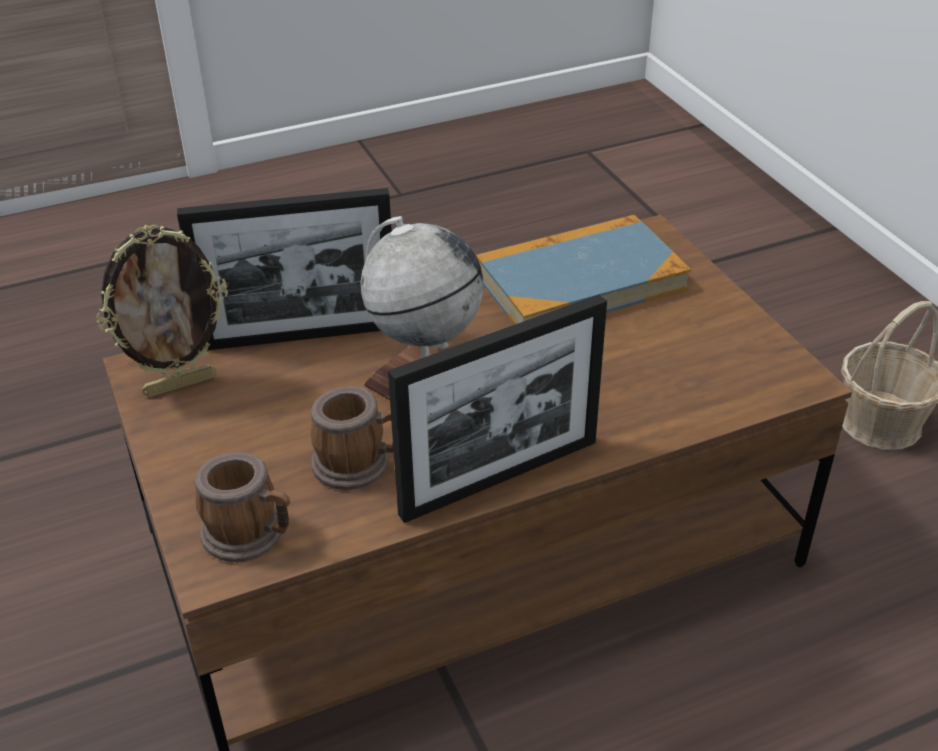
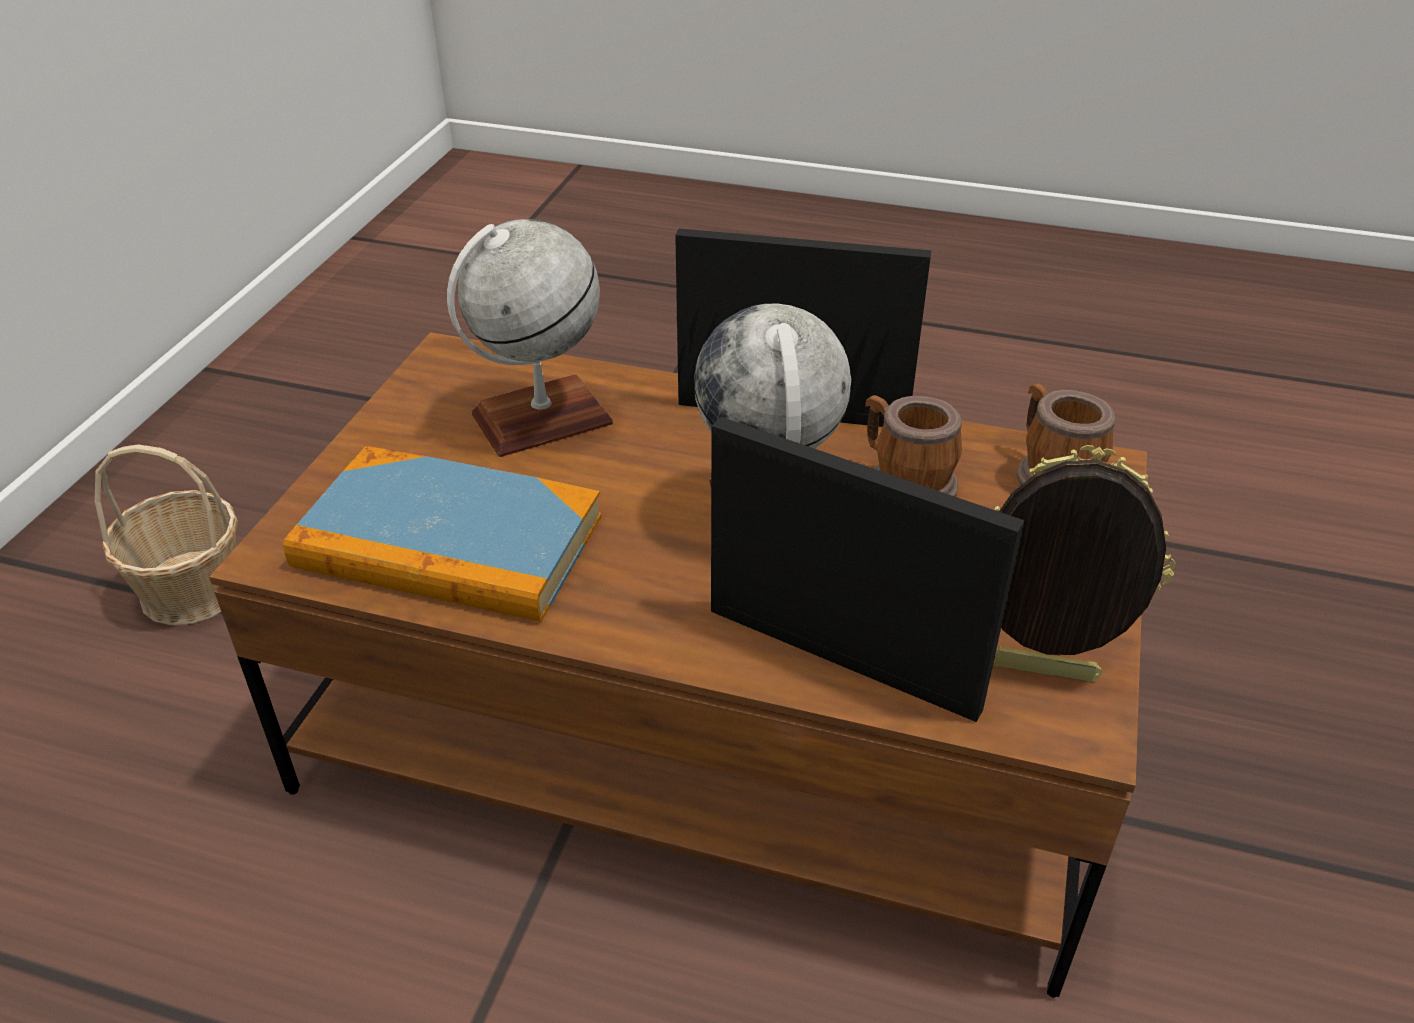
camera: 140 degrees left, 0 degrees up
(656, 372) = (541, 419): none -> globe

